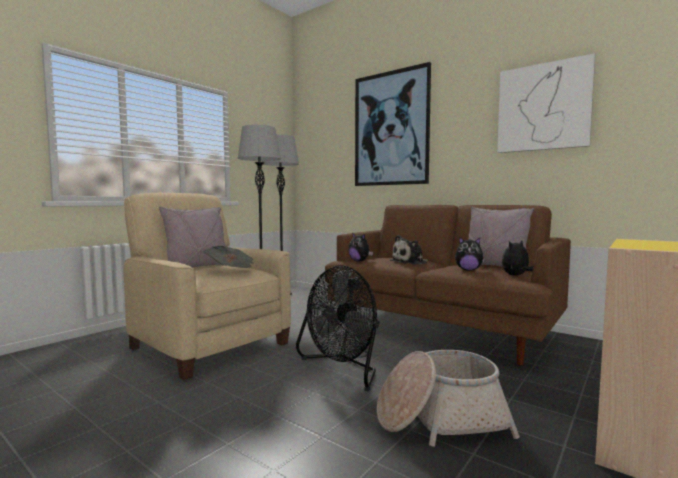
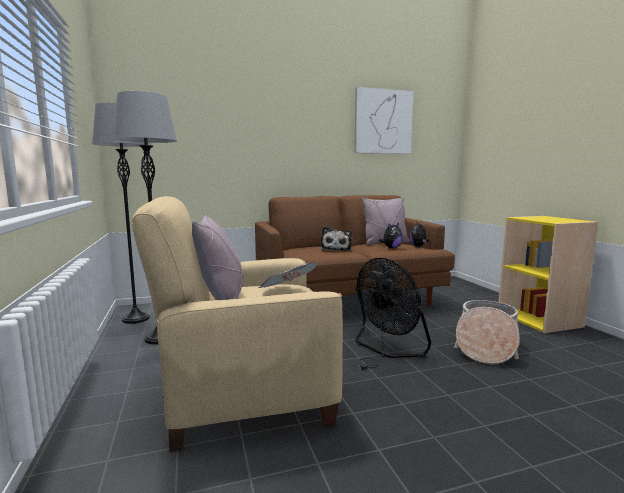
camera: 55 degrees left, 5 degrees up
(344, 367) = (381, 348): black fan -> black fan turned 120 degrees counterclockwise
(359, 261) = (300, 256): plush toy -> none
(391, 129) = (255, 117): picture -> none

